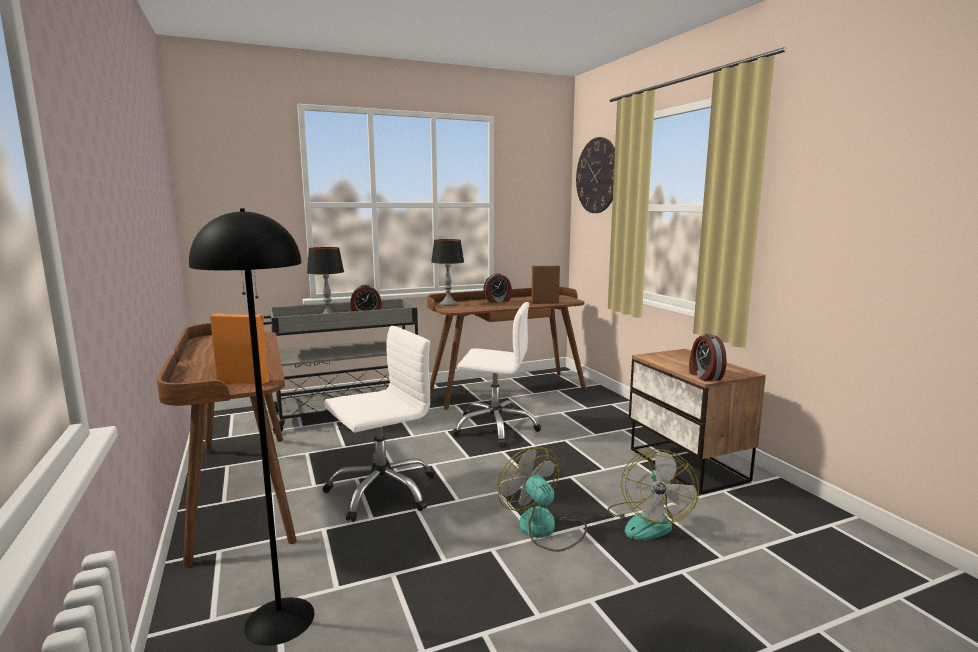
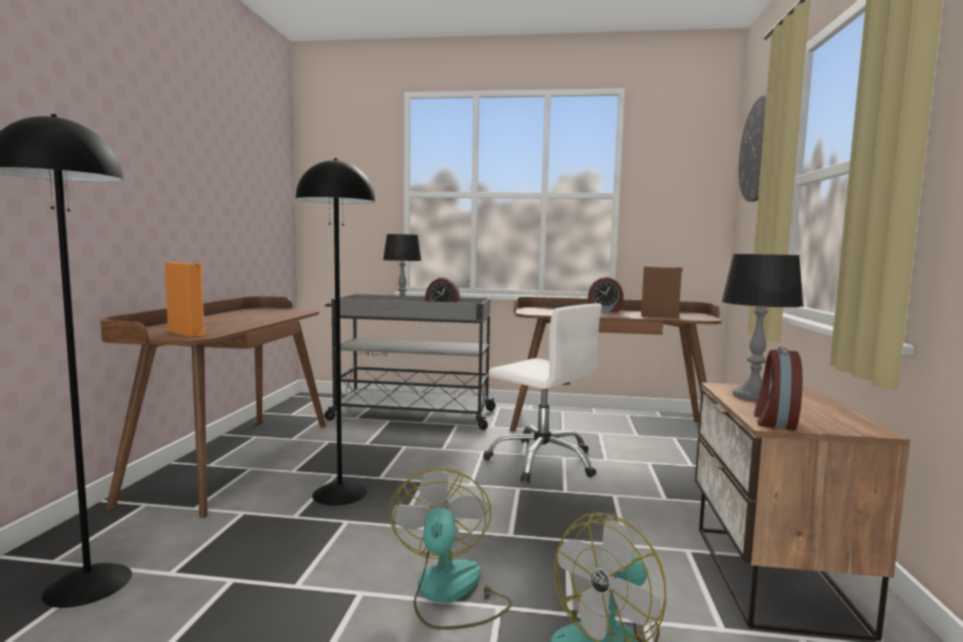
camera: 30 degrees right, 5 degrees down
(382, 491) = (340, 493): white office chair -> black floor lamp
(448, 304) = (539, 309): table lamp -> table lamp (753, 396)

